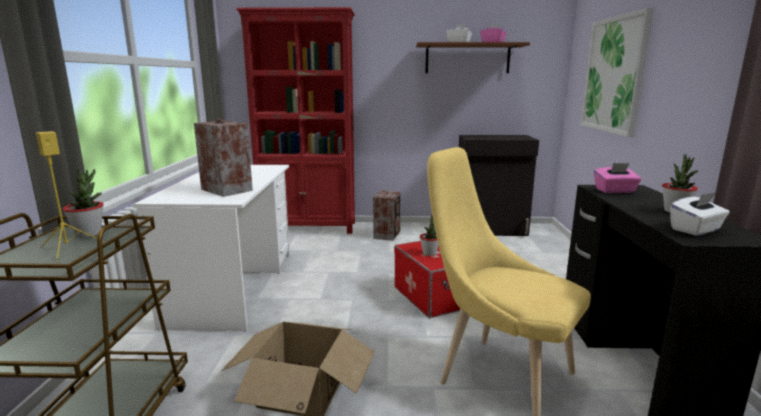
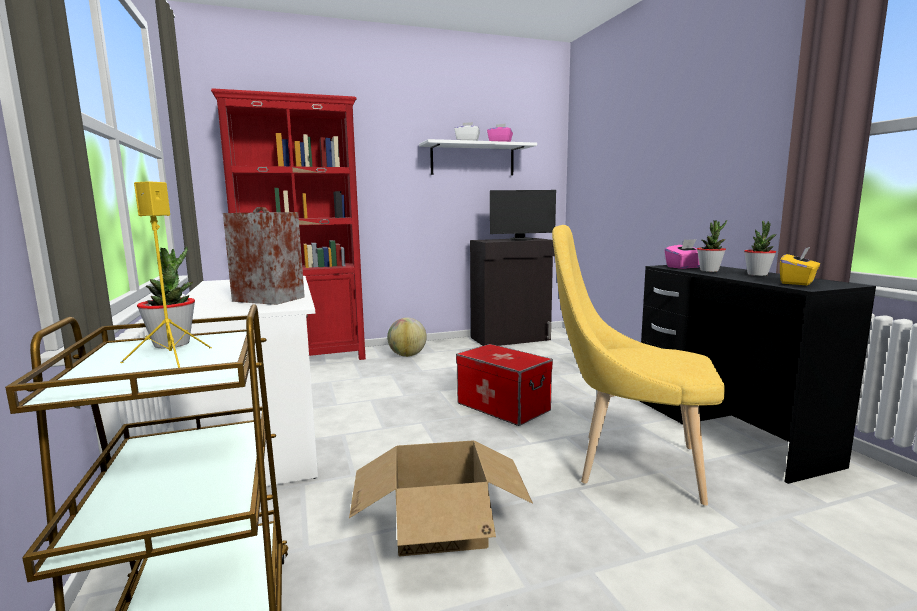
camera: 20 degrees left, 5 degrees down
(387, 235) = (407, 355): speaker -> globe
(429, 253) = (501, 356): potted plant -> potted plant (709, 270)
(467, 59) = (472, 160): brown shelf -> white shelf
(506, 137) = (521, 239): none -> monitor
(614, 75) = (628, 170): picture -> none
(696, 230) = (798, 282): white tissue box -> yellow tissue box

